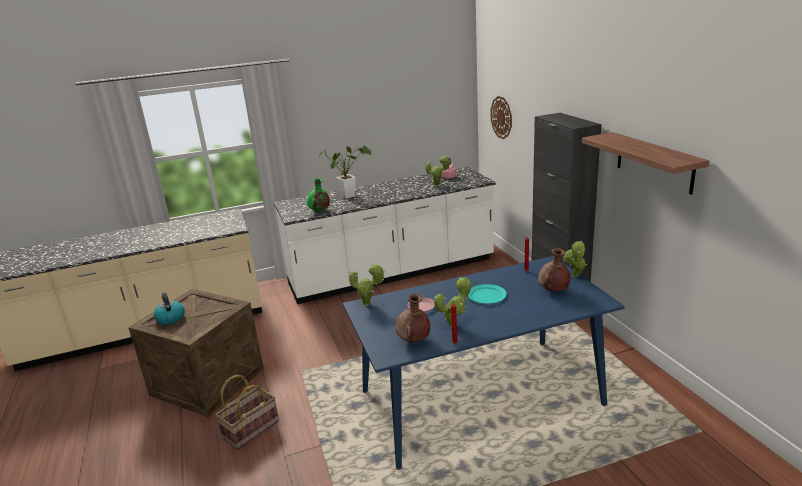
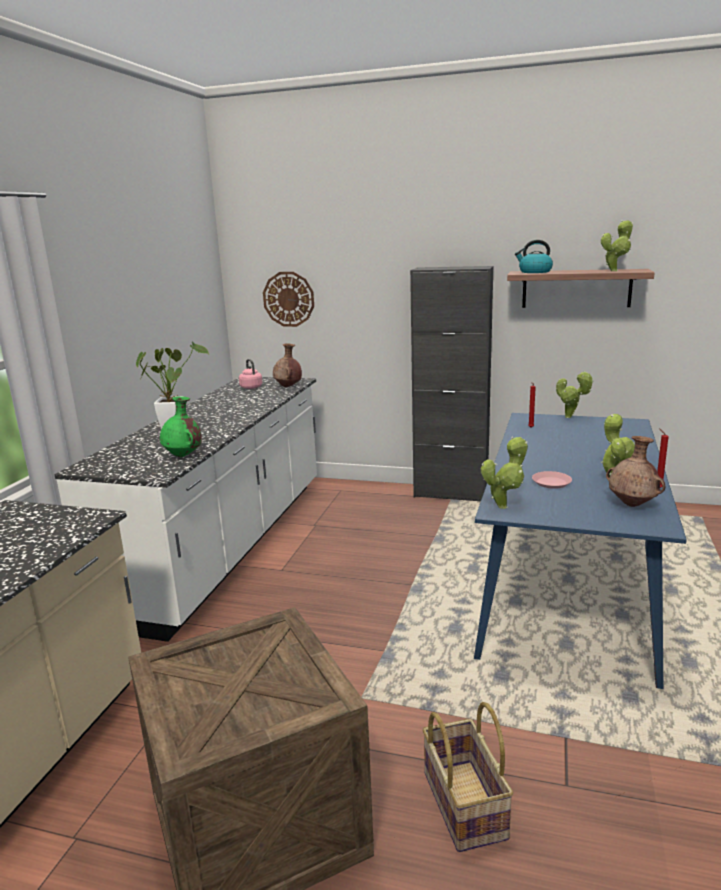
camera: 55 degrees left, 5 degrees down
(170, 318) = (213, 709): kettle -> kettle (534, 272)
(438, 186) = (264, 395): potted plant -> potted plant (615, 270)
(487, 295) = (563, 452): turquoise plate -> none
(553, 291) = (589, 430): brown vase -> brown vase (288, 386)

